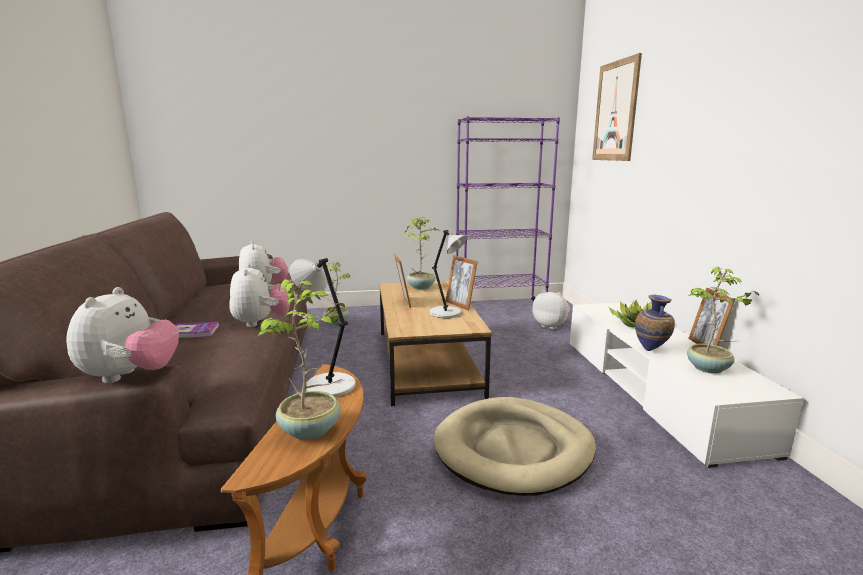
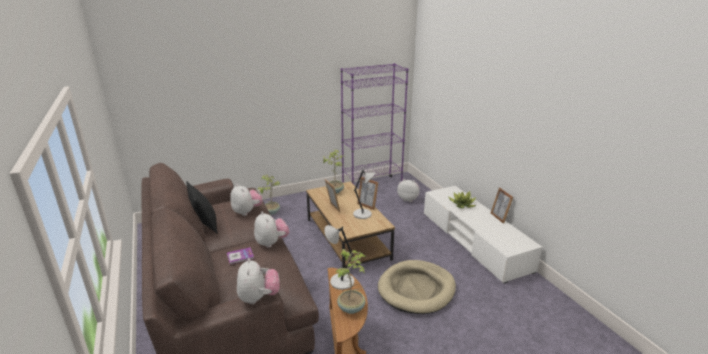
camera: 15 degrees left, 10 degrees up
(193, 298) = (205, 225): none -> black pillow
(615, 111) = (443, 68): picture -> none
(651, 350) = (474, 225): vase -> none
(709, 369) = (502, 234): potted plant -> none

